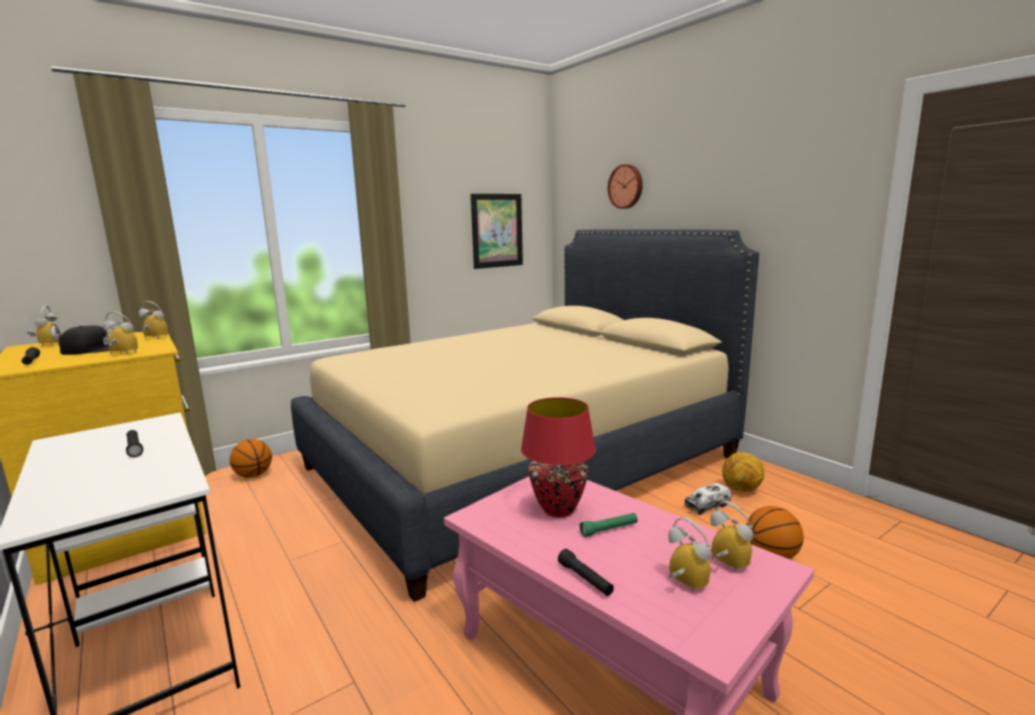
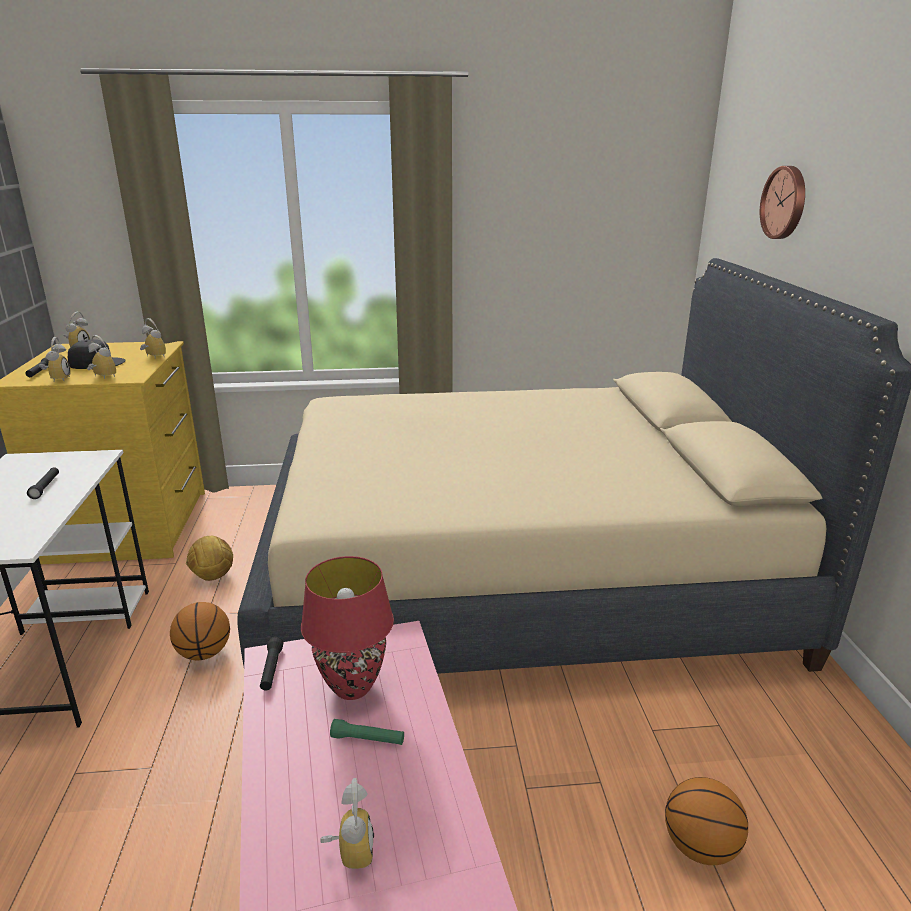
camera: 30 degrees right, 10 degrees up
(254, 475) = (256, 503): basketball -> basketball (204, 653)
(497, 230) = (601, 246): picture -> none
(585, 579) = (270, 790): black flashlight -> black flashlight (271, 669)
(707, 506) = (690, 731): toy truck -> none
(725, 565) = (424, 853): alarm clock -> alarm clock (58, 379)
(742, 489) = (771, 727): football -> football (213, 577)

